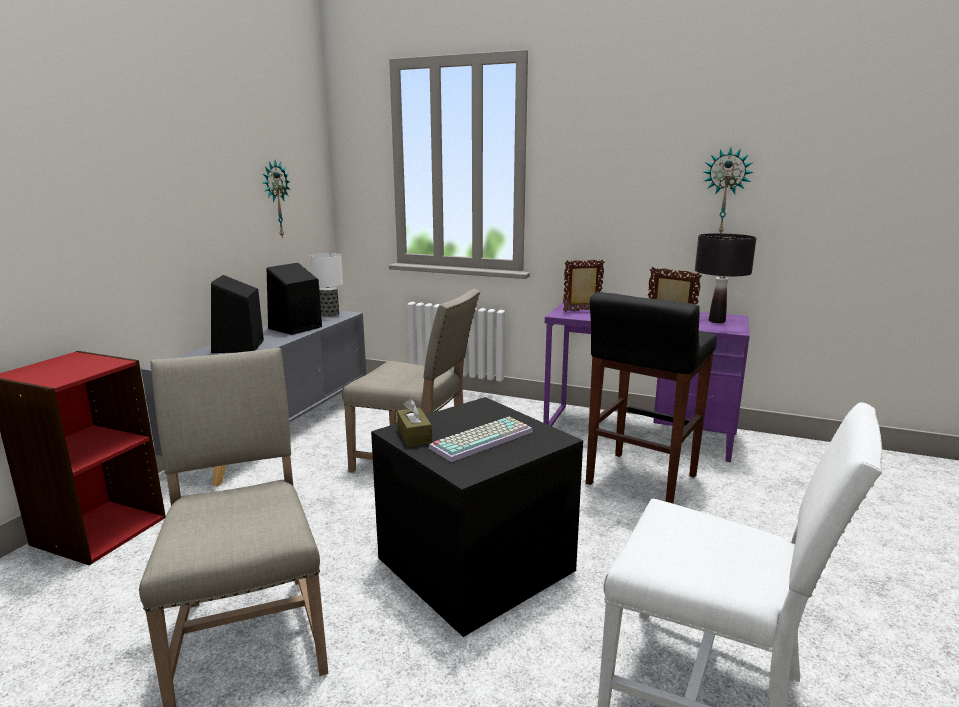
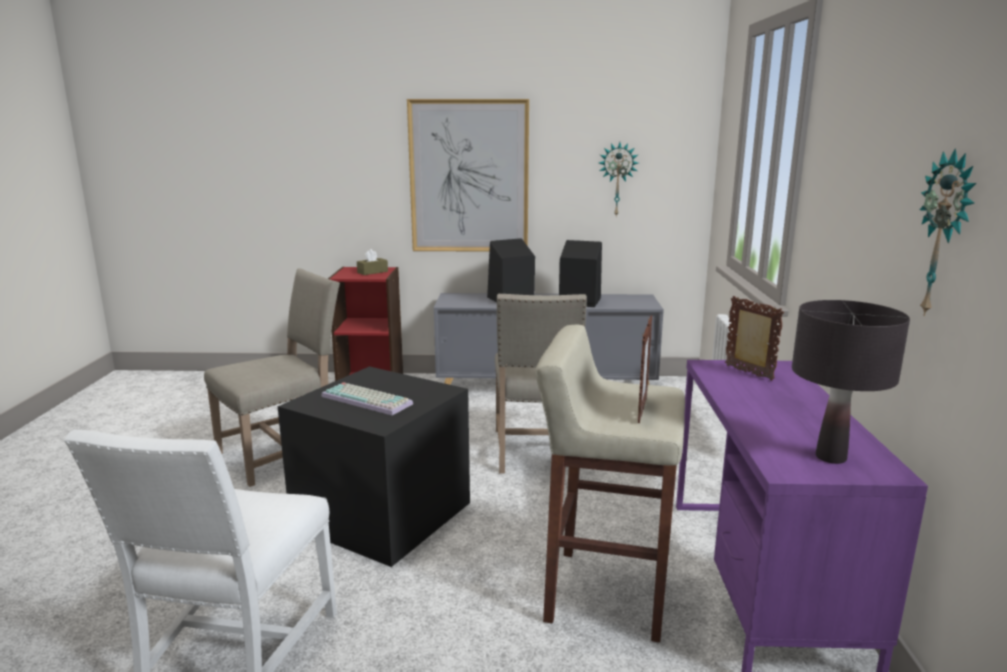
camera: 70 degrees right, 0 degrees up
(146, 207) = (469, 177): none -> picture
(330, 315) = (636, 302): table lamp -> none
(414, 435) = (365, 379): brown tissue box -> brown tissue box (372, 272)
(640, 480) = (605, 593): black stool -> beige stool

